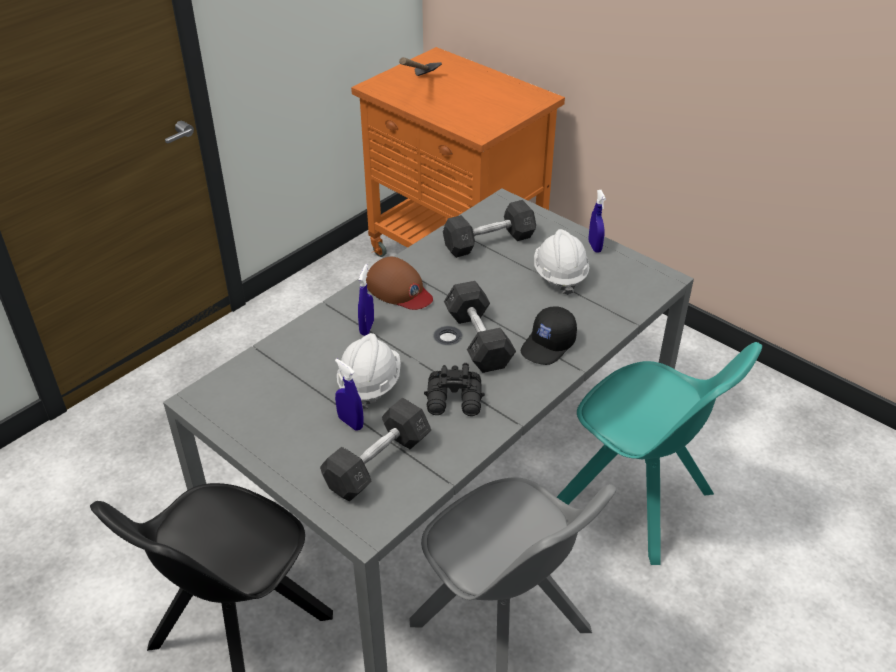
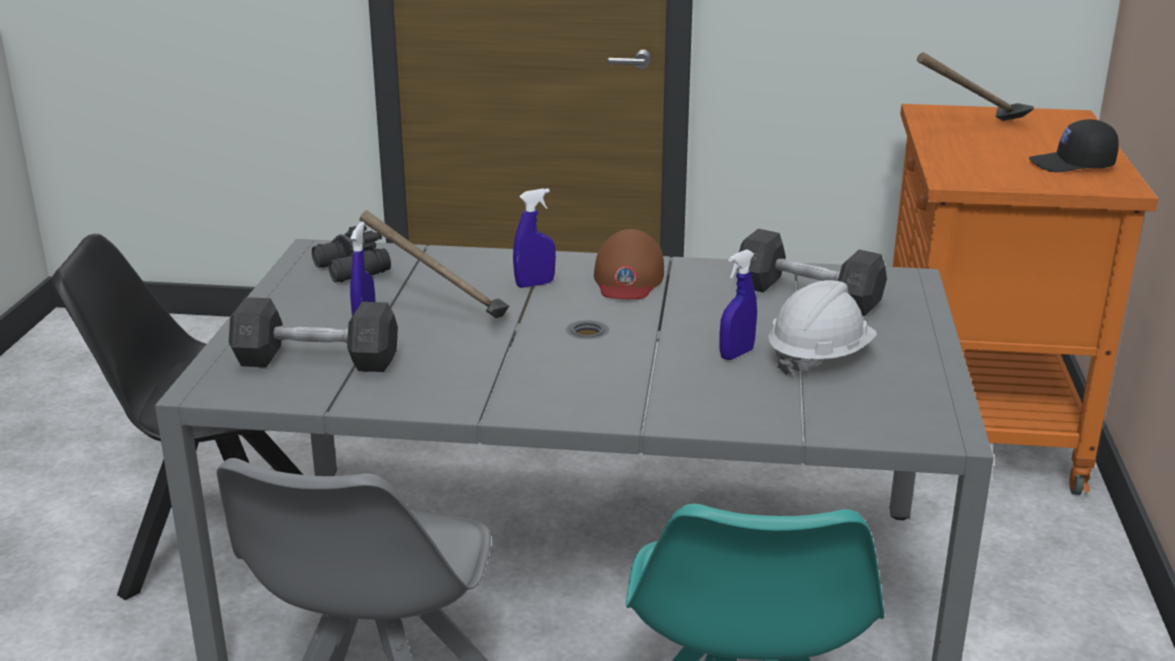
camera: 55 degrees right, 15 degrees down
(369, 383) = (442, 315): white hard hat -> hammer
(455, 401) = (472, 370): black binoculars -> black binoculars (350, 270)
(478, 340) = (603, 347): grey dumbbell -> none
(548, 345) = (659, 394): black cap -> black cap (1072, 165)
(594, 246) = (926, 362): blue spray bottle -> blue spray bottle (736, 354)

